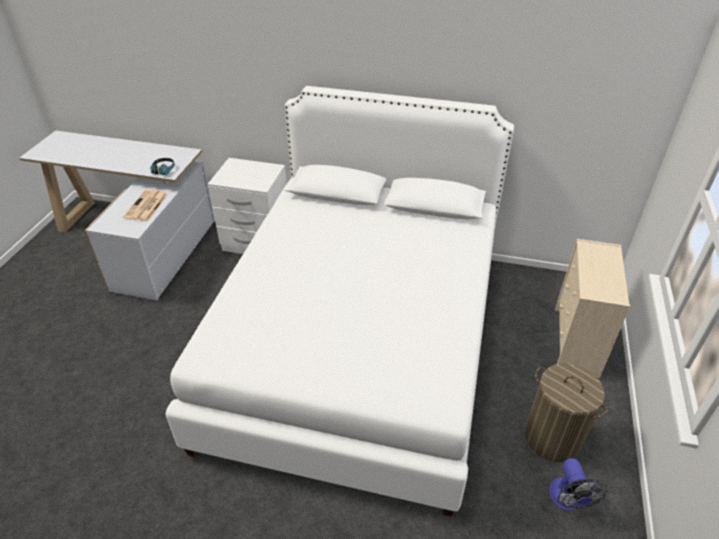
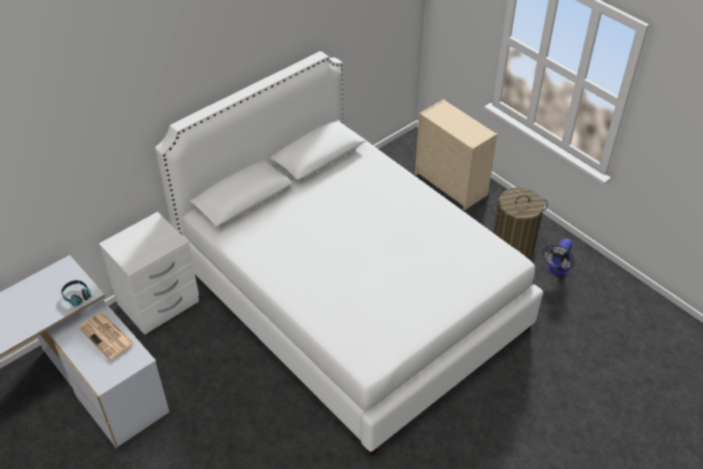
camera: 55 degrees left, 5 degrees up
(568, 500) = (557, 269): fan -> fan turned 90 degrees clockwise

